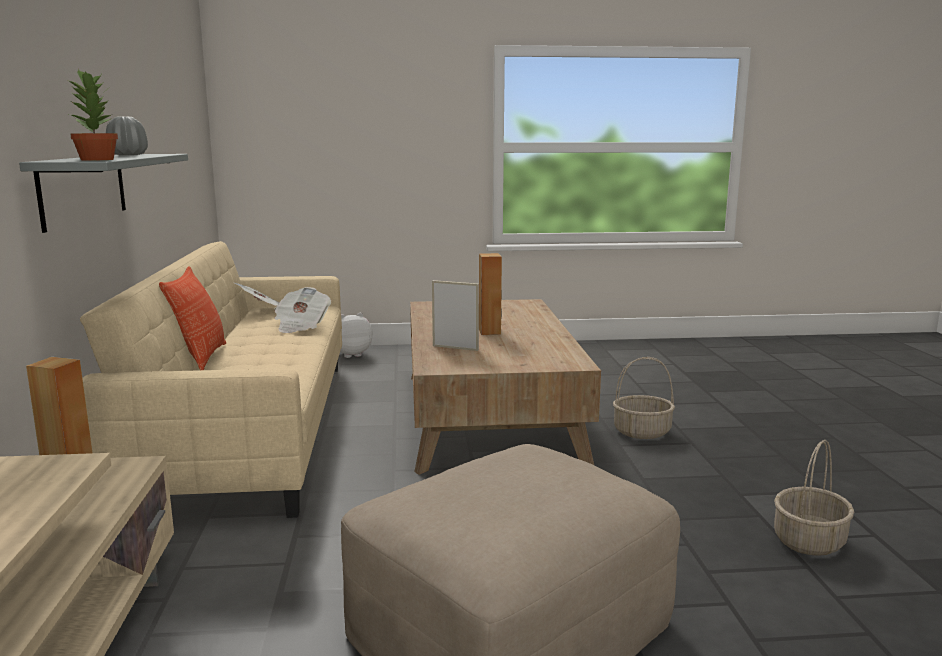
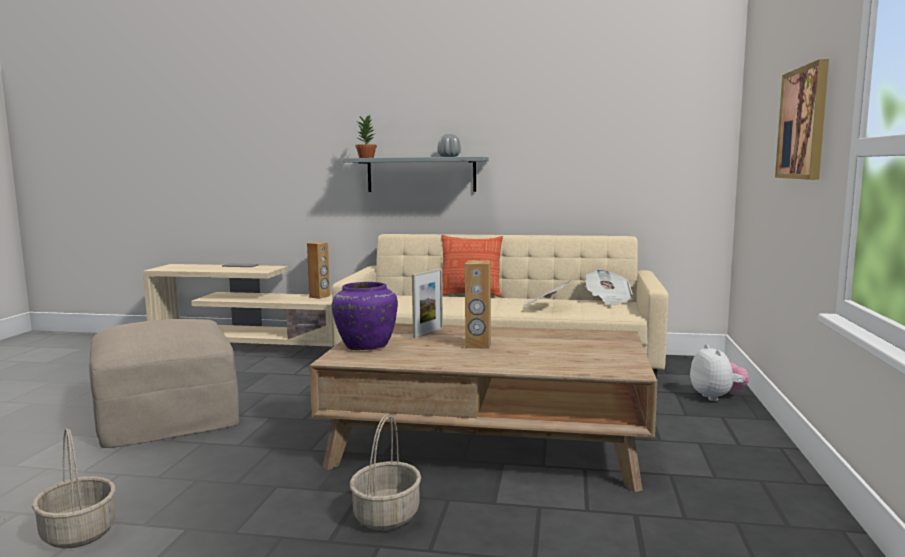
camera: 105 degrees right, 5 degrees down
(406, 128) = (803, 123): none -> picture
(521, 361) = (366, 346): none -> purple vase

